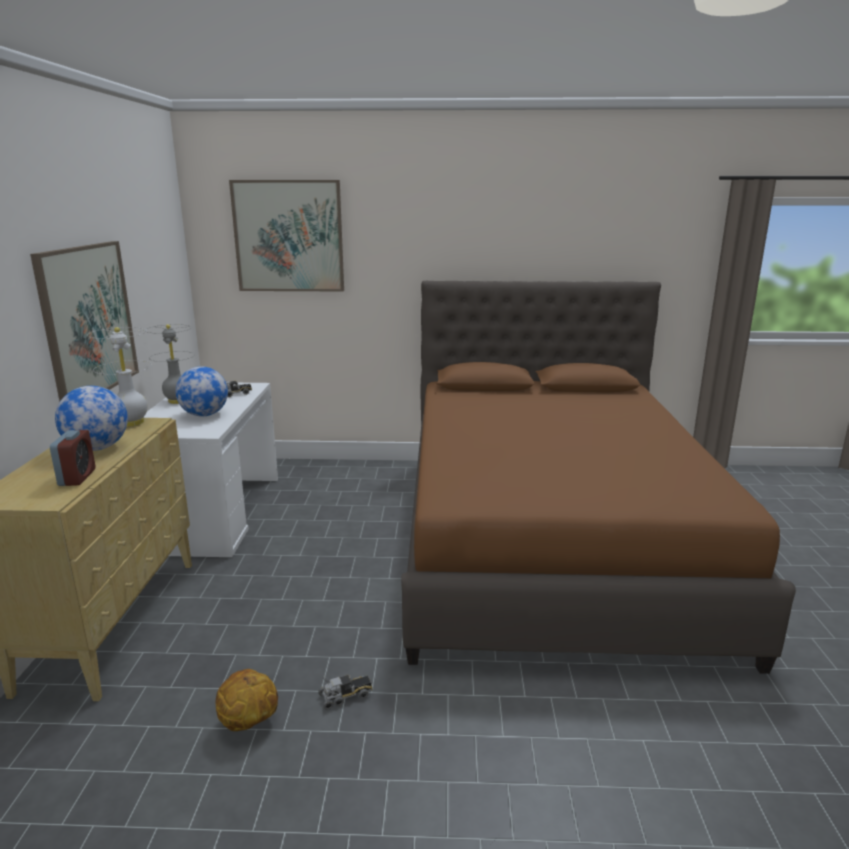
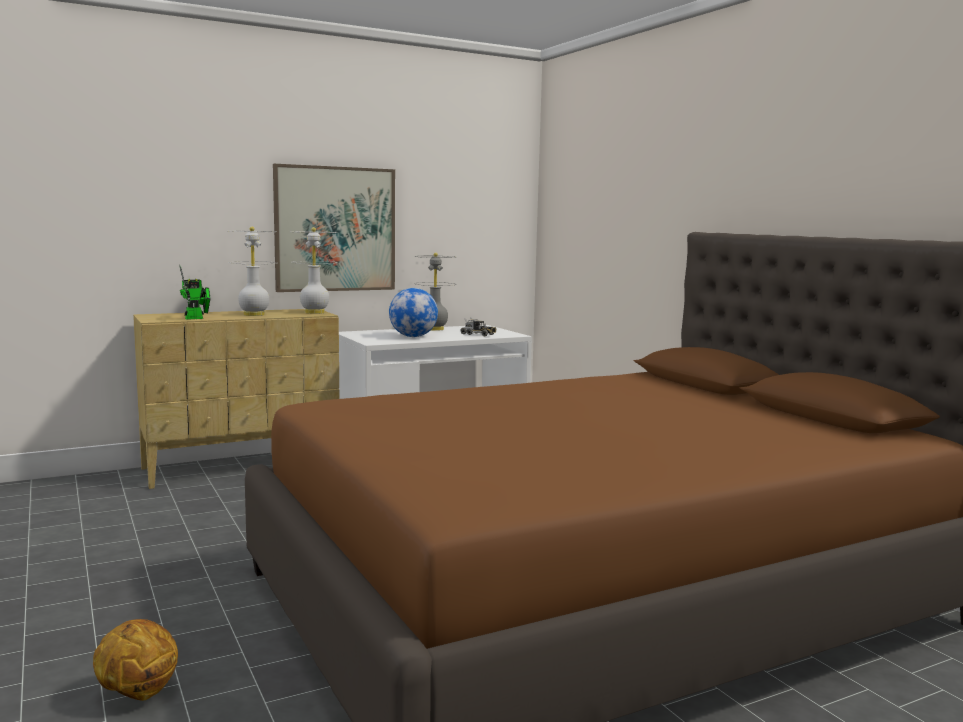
camera: 60 degrees right, 10 degrees down
(77, 477) = (197, 318): alarm clock -> toy robot
(97, 448) = (253, 314): globe -> white table lamp
(248, 722) = (143, 534): basketball -> basketball (137, 693)
(288, 236) = (600, 180): picture -> none
(346, 696) = (193, 558): toy truck -> none

